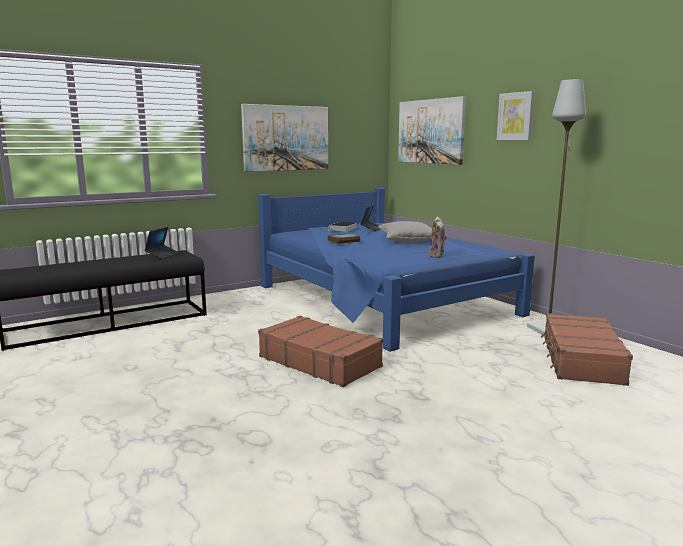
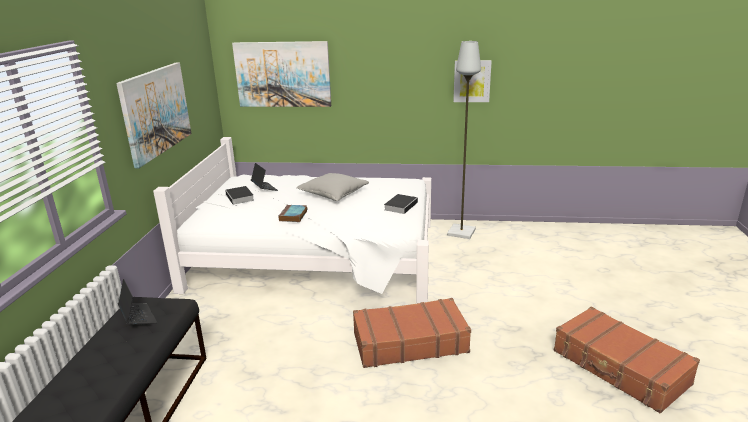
camera: 50 degrees left, 10 degrees up
(383, 300) = (317, 256): blue bed -> white bed
(437, 256) = (401, 205): plush toy -> book
(515, 116) = (389, 62): picture -> picture (472, 81)
(580, 360) = (516, 249): brown suitcase -> brown suitcase (619, 368)

